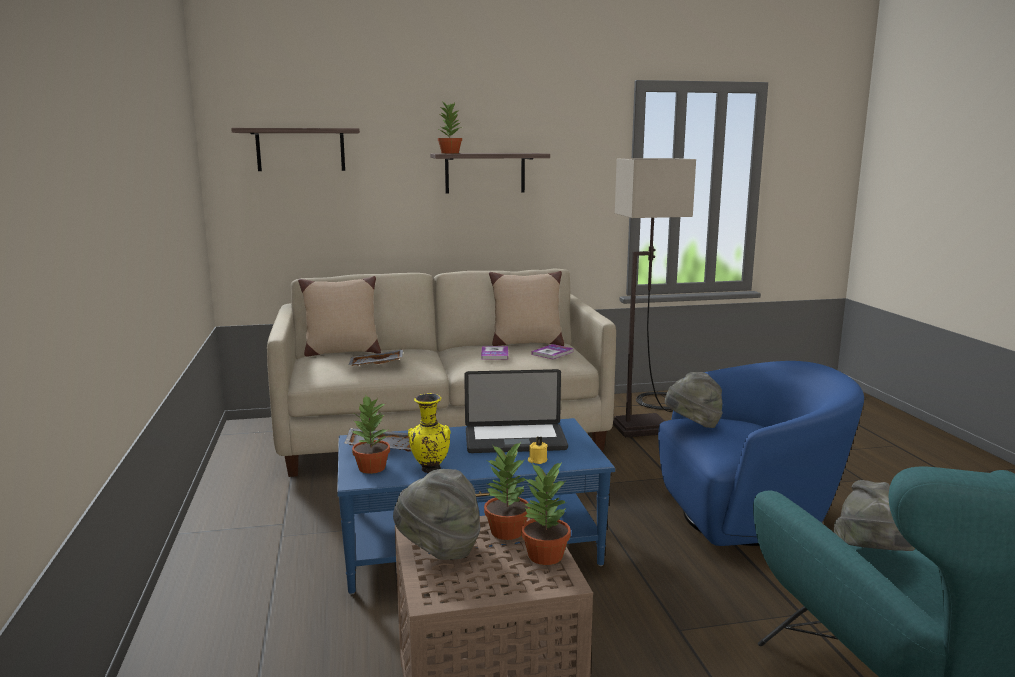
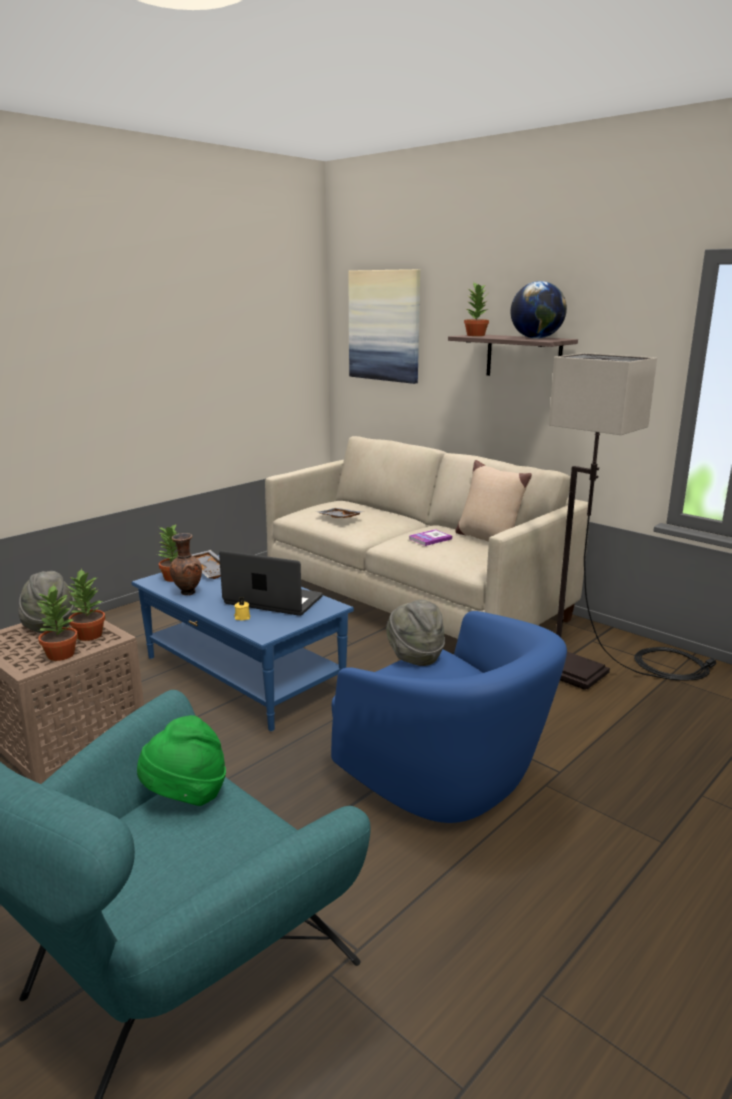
camera: 55 degrees right, 5 degrees up
(300, 150) = (384, 326): shelf -> picture
(341, 352) = (356, 503): beige pillow -> none
(430, 470) = (187, 593): yellow vase -> brown vase
(515, 153) = (536, 338): none -> globe
(515, 440) = (273, 601): laptop -> laptop turned 150 degrees clockwise
(552, 353) = (472, 554): book -> none
(873, 558) = (186, 795): grey hat -> green hat

